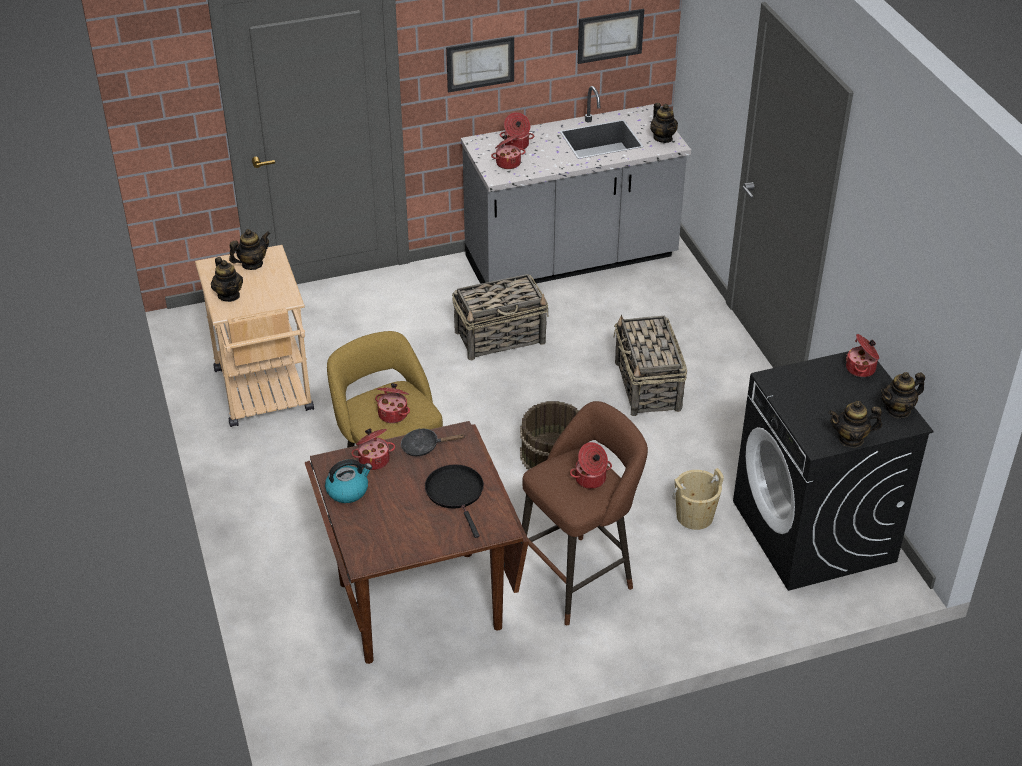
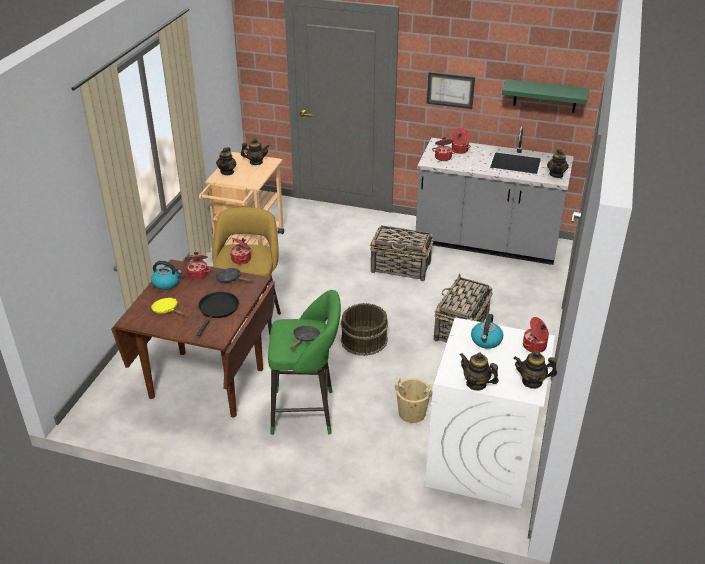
camera: 35 degrees right, 5 degrees down
(394, 525) = (167, 310): none -> yellow frying pan
(579, 576) = (307, 412): brown stool -> green stool
(590, 479) = (305, 339): cooking pot -> black frying pan
(610, 35) = (545, 96): picture -> green shelf
(810, 385) = (486, 341): none -> kettle
(814, 532) = (481, 460): black washing machine -> white washing machine

